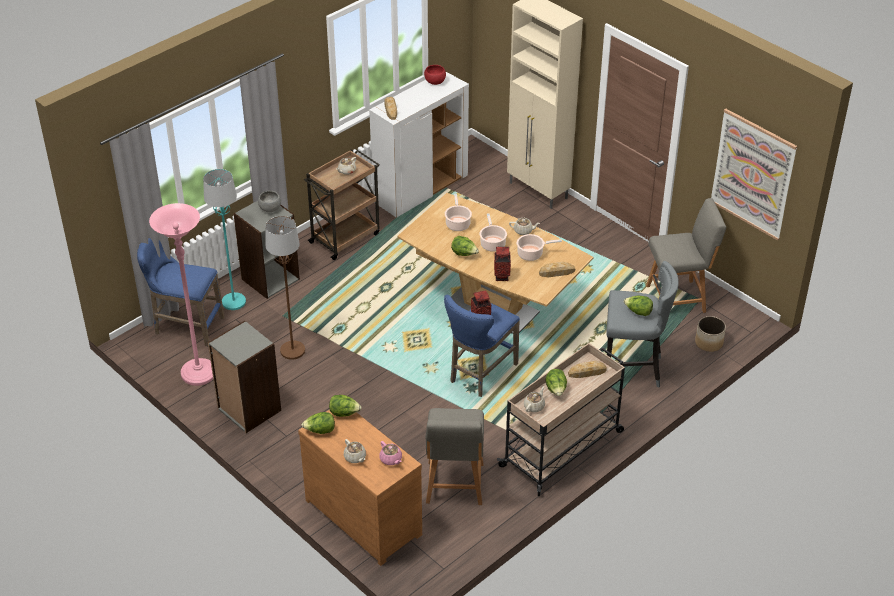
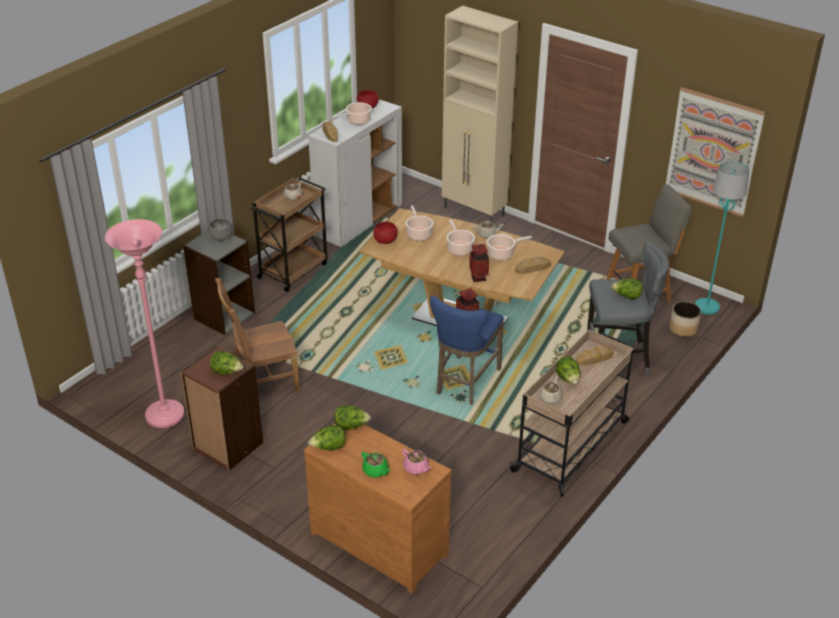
camera: 10 degrees left, 5 degrees down
(185, 326) = (141, 370): blue stool -> none
(234, 302) = (190, 341): turquoise floor lamp -> turquoise floor lamp (707, 307)
(248, 410) = (227, 446): grey bookcase -> brown bookcase
(292, 350) = (262, 382): brown floor lamp -> brown chair
(355, 457) = (375, 471): beige teapot -> green teapot
(421, 97) = (357, 121): none -> cooking pot
(424, 228) = (385, 241): none -> red bowl
(454, 485) = (469, 497): grey chair -> none
(464, 254) = (433, 261): lettuce -> lettuce (227, 372)

